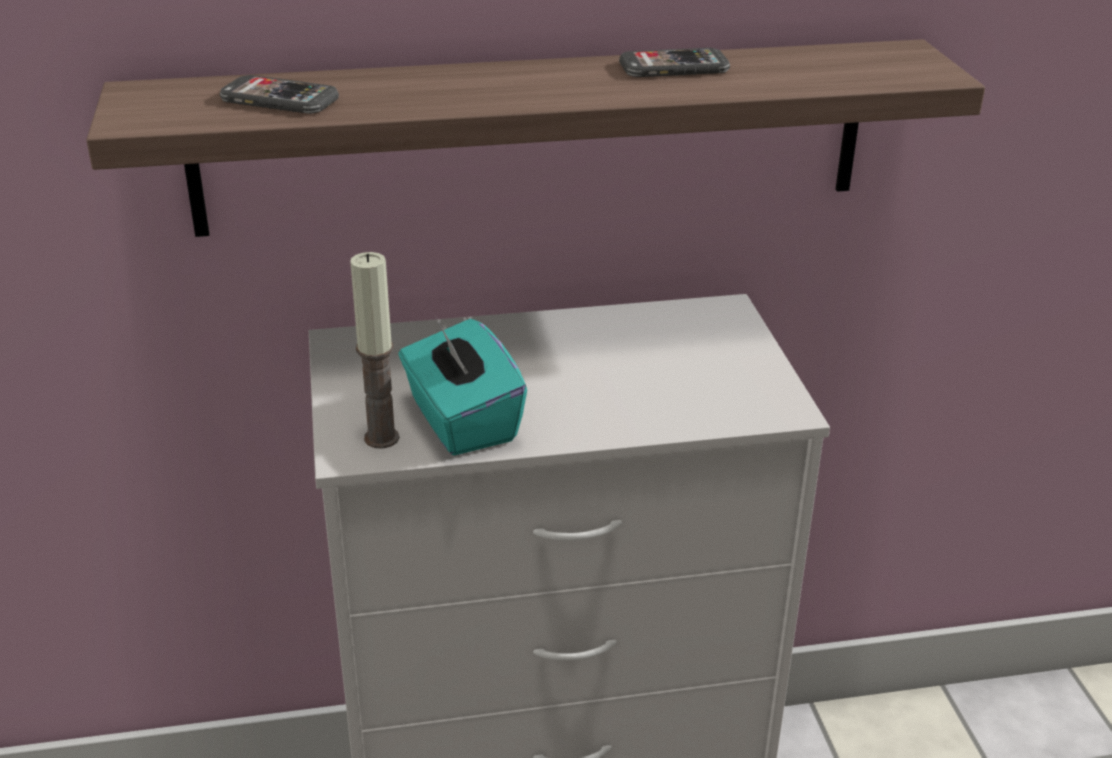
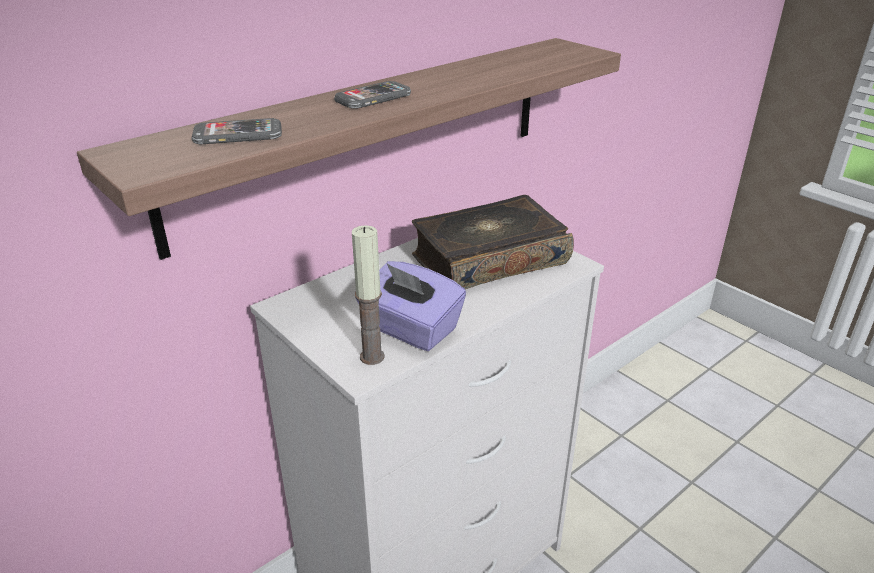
camera: 30 degrees left, 0 degrees up
(461, 421) = (410, 329): turquoise tissue box -> purple tissue box
(664, 365) = (488, 259): none -> book
(674, 67) = (457, 71): phone -> phone (373, 98)

